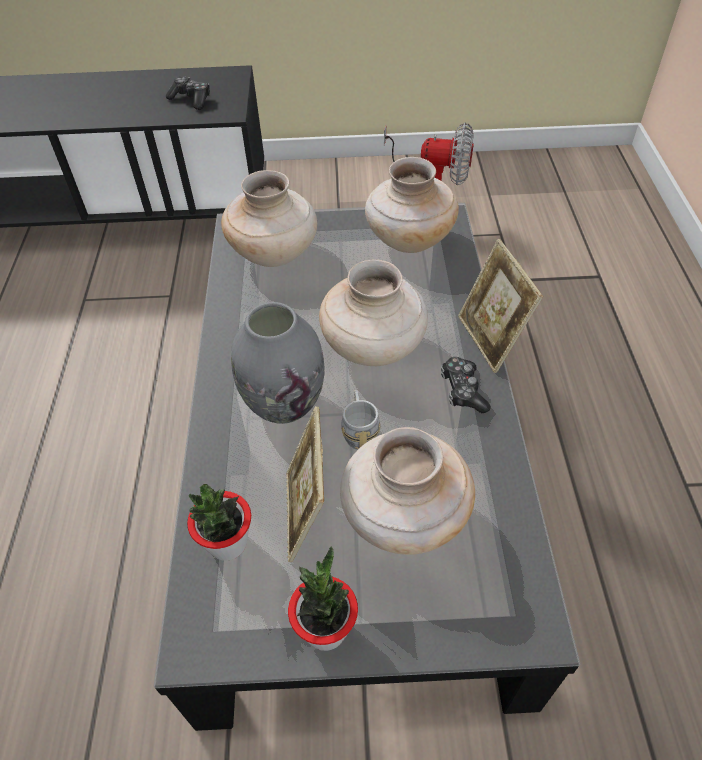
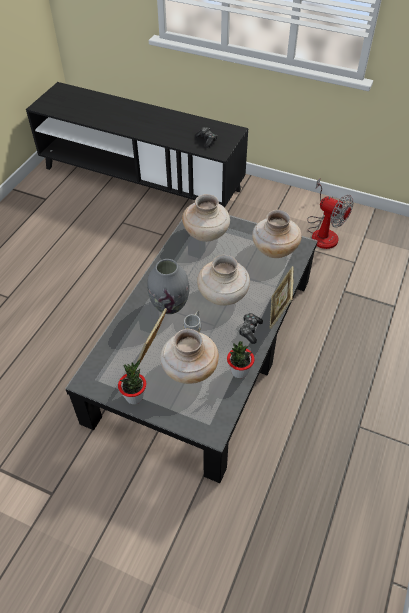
camera: 25 degrees right, 0 degrees up
(228, 543) = (116, 351): potted plant -> potted plant (239, 371)

